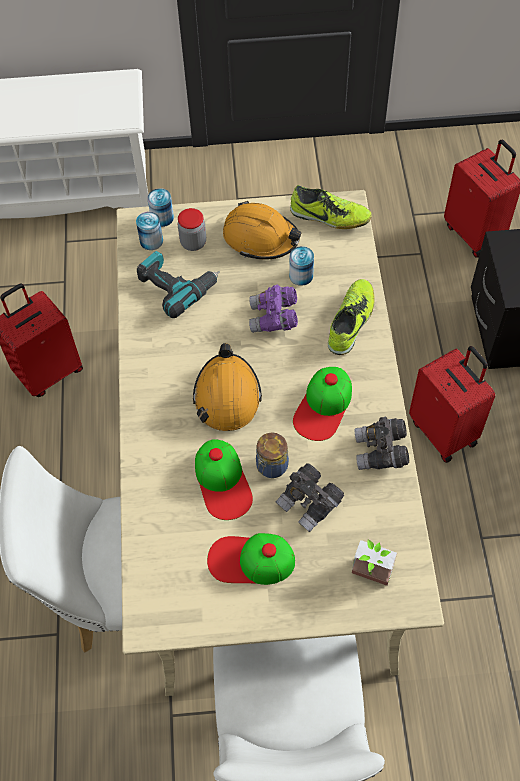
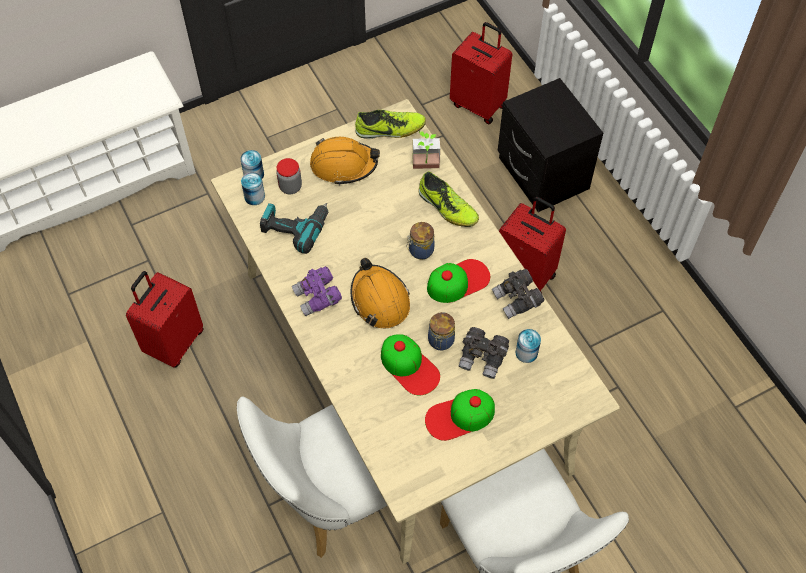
camera: 25 degrees left, 0 degrees up
(274, 318) = (386, 226): purple binoculars -> purple binoculars (318, 297)
(297, 357) = (420, 250): none -> jar
(301, 275) = (391, 185): can -> can (526, 353)
(323, 406) = (458, 281): cap -> cap turned 120 degrees counterclockwise
(351, 321) = (447, 208): shoe -> shoe turned 135 degrees clockwise
(369, 578) = (552, 395): potted plant -> potted plant (426, 167)

